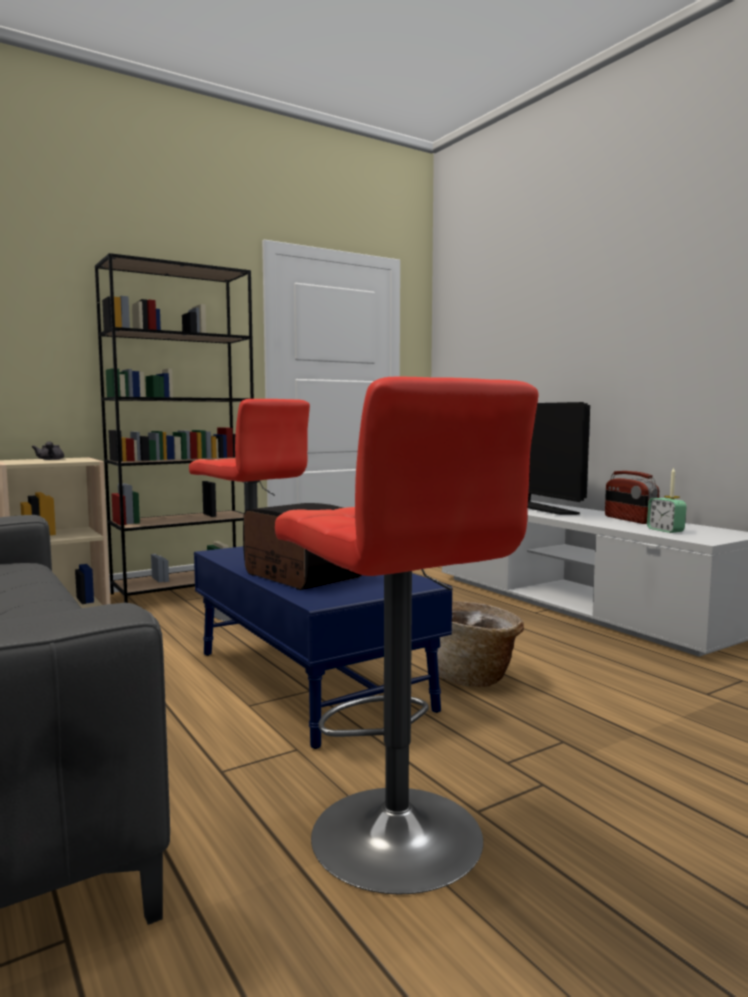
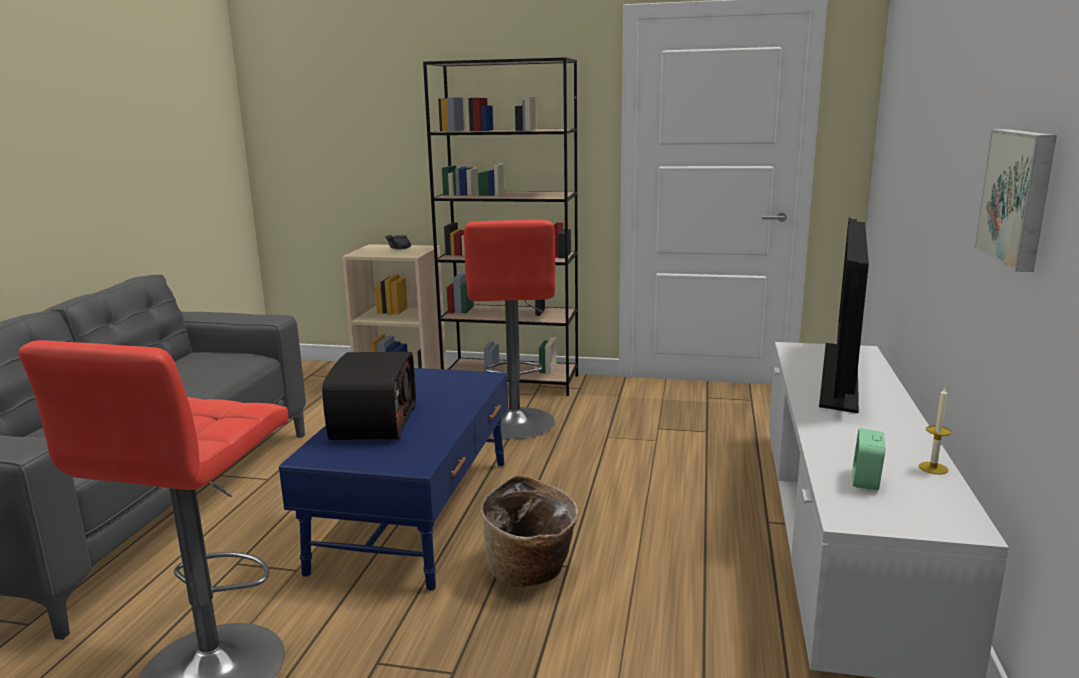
camera: 45 degrees right, 10 degrees up
(629, 520) = (891, 444): radio -> none
(705, 345) = (1020, 196): none -> picture

